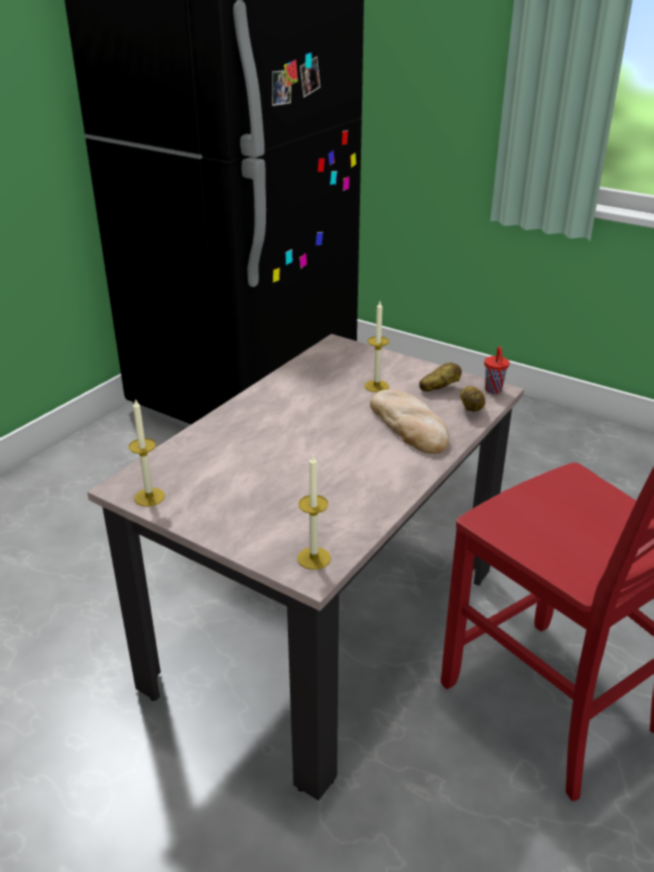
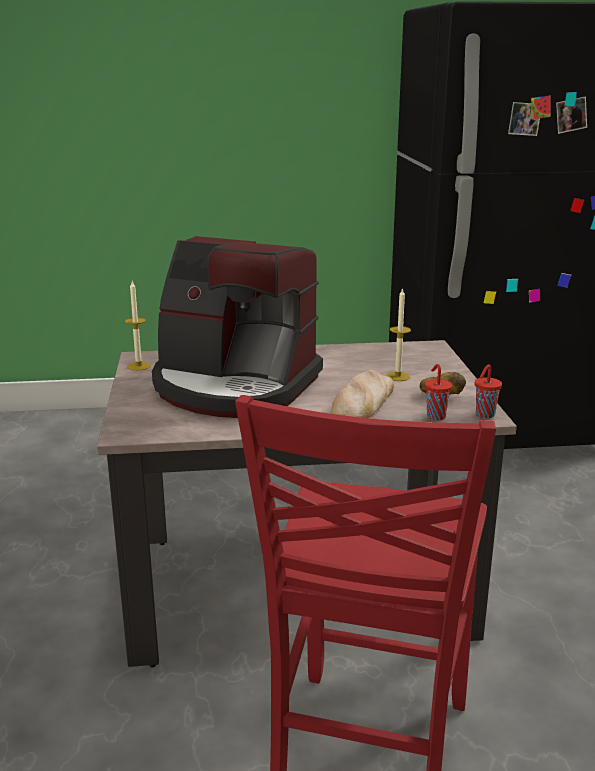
camera: 50 degrees right, 10 degrees down
(286, 466) = (234, 386): none -> coffee machine
(314, 558) = (141, 428): candle -> none
(471, 408) = (435, 416): potato -> red cup

